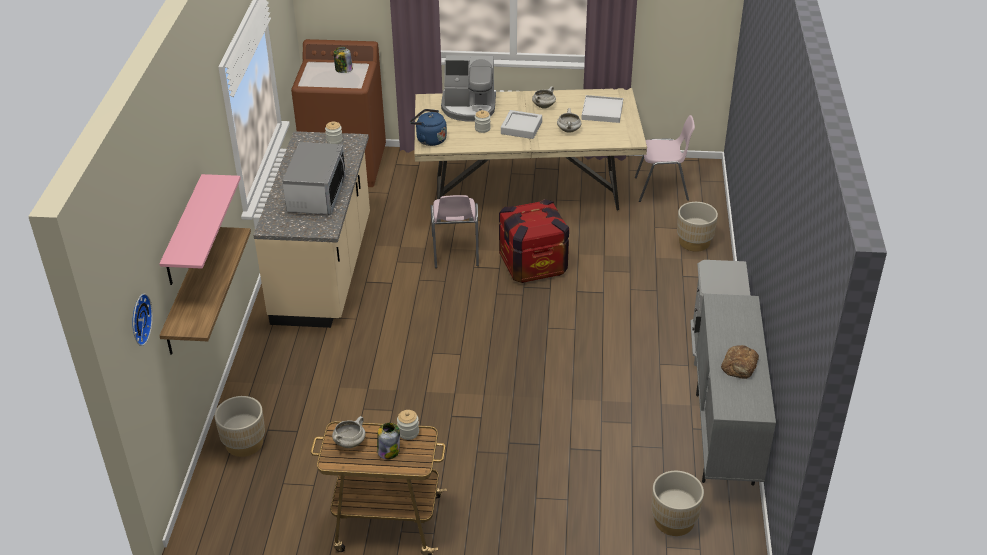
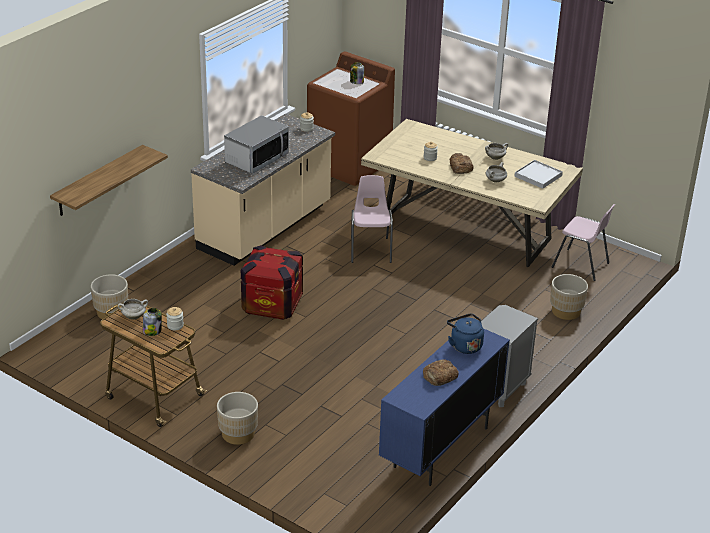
camera: 30 degrees right, 5 degrees down
(138, 319) = (26, 172): wall clock -> none
(184, 231) = (108, 136): pink shelf -> none
(429, 139) = (382, 152): blue kettle -> blue kettle (464, 345)
(455, 251) = (370, 250): pink chair -> pink chair turned 150 degrees clockwise
(469, 108) = (436, 140): coffee machine -> none
(521, 128) = (460, 167): grey tray -> bread
(533, 265) = (419, 280): crate -> crate (272, 304)
(674, 521) = (346, 480): beige planter -> beige planter (238, 434)
(724, 439) = (441, 448): grey cabinet -> blue cabinet

